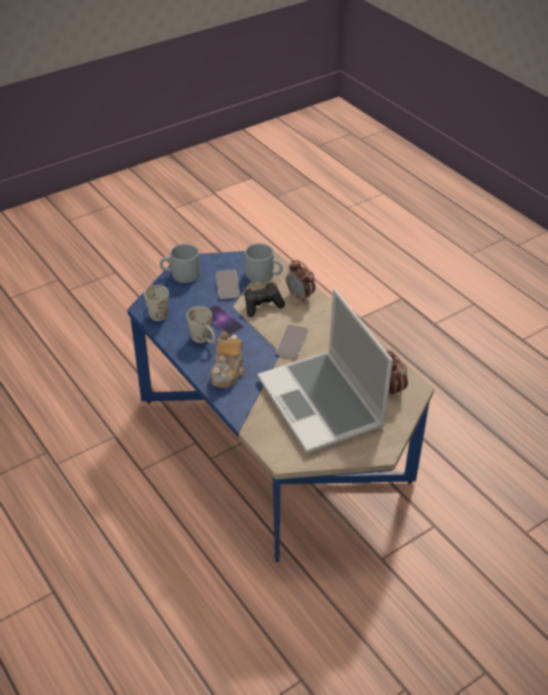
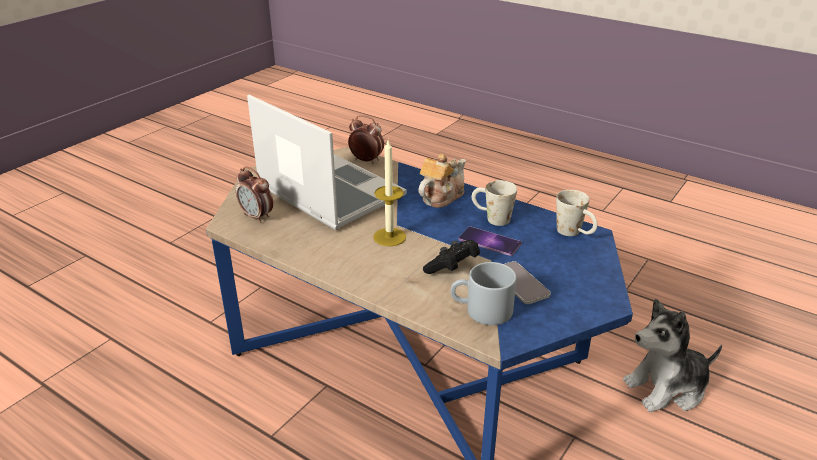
camera: 160 degrees right, 10 degrees down
(107, 368) = (667, 388): none -> plush toy
(180, 275) = (596, 282): grey mug -> none
(228, 373) = (441, 197): teapot -> teapot turned 45 degrees clockwise
(292, 342) = (389, 237): phone -> candle
(300, 296) = (409, 292): alarm clock -> alarm clock (366, 160)

